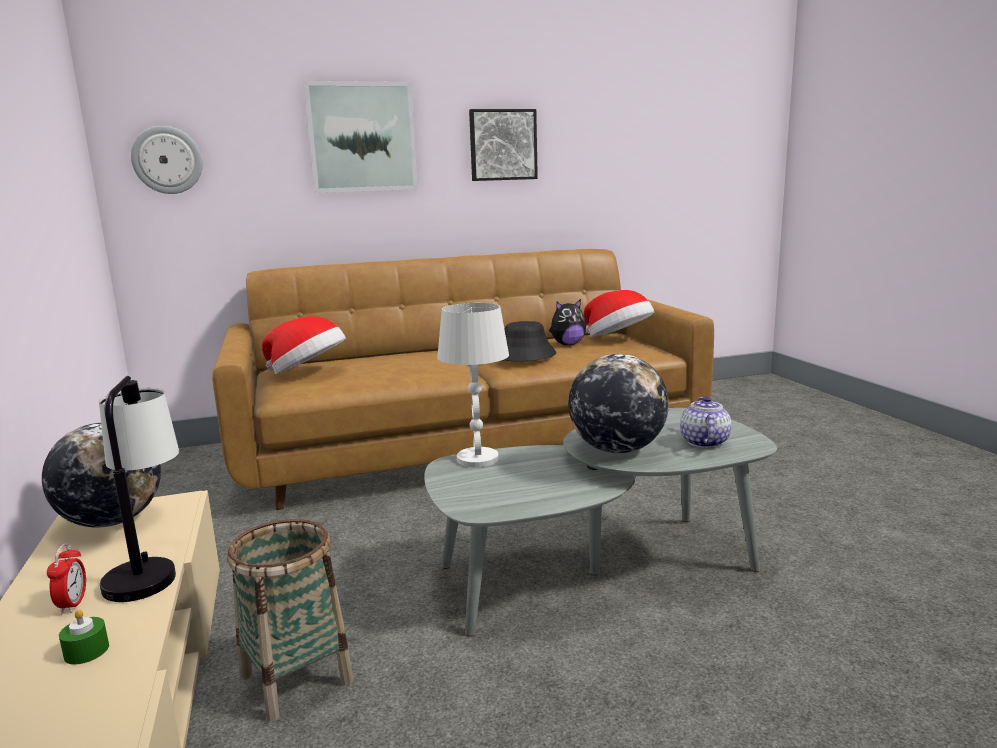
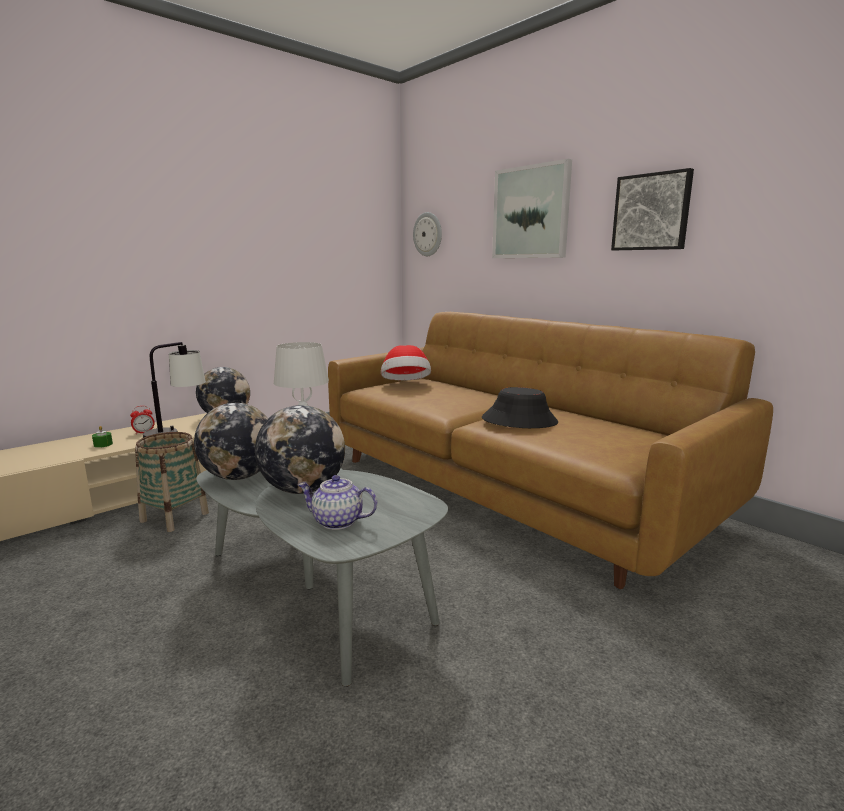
camera: 65 degrees right, 0 degrees up
(500, 496) = (239, 476): none -> globe
(567, 344) = (584, 428): plush toy -> none
(618, 339) = (643, 443): hat -> none
(703, 442) = (337, 522): teapot -> teapot turned 150 degrees counterclockwise

